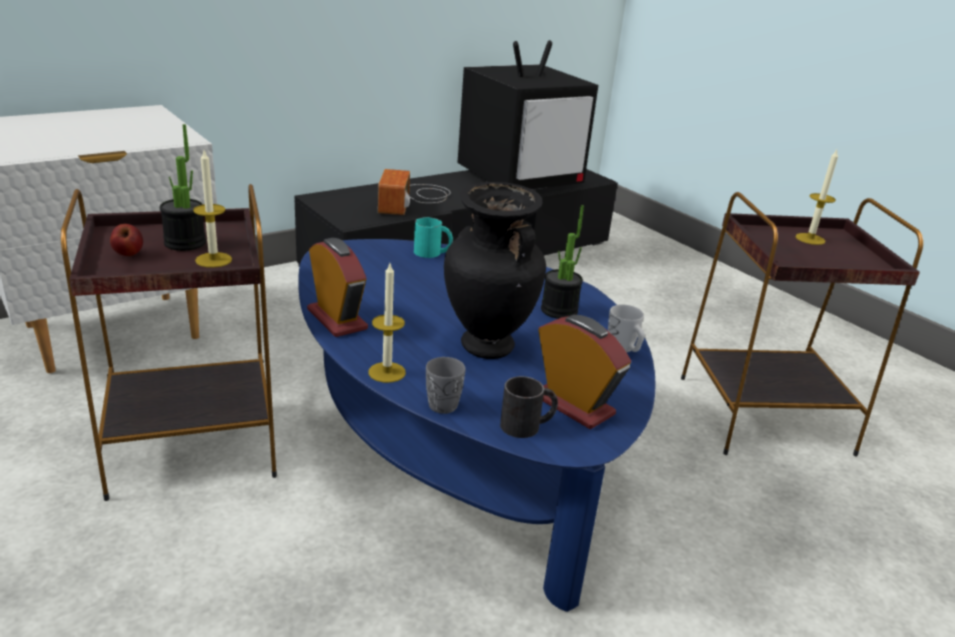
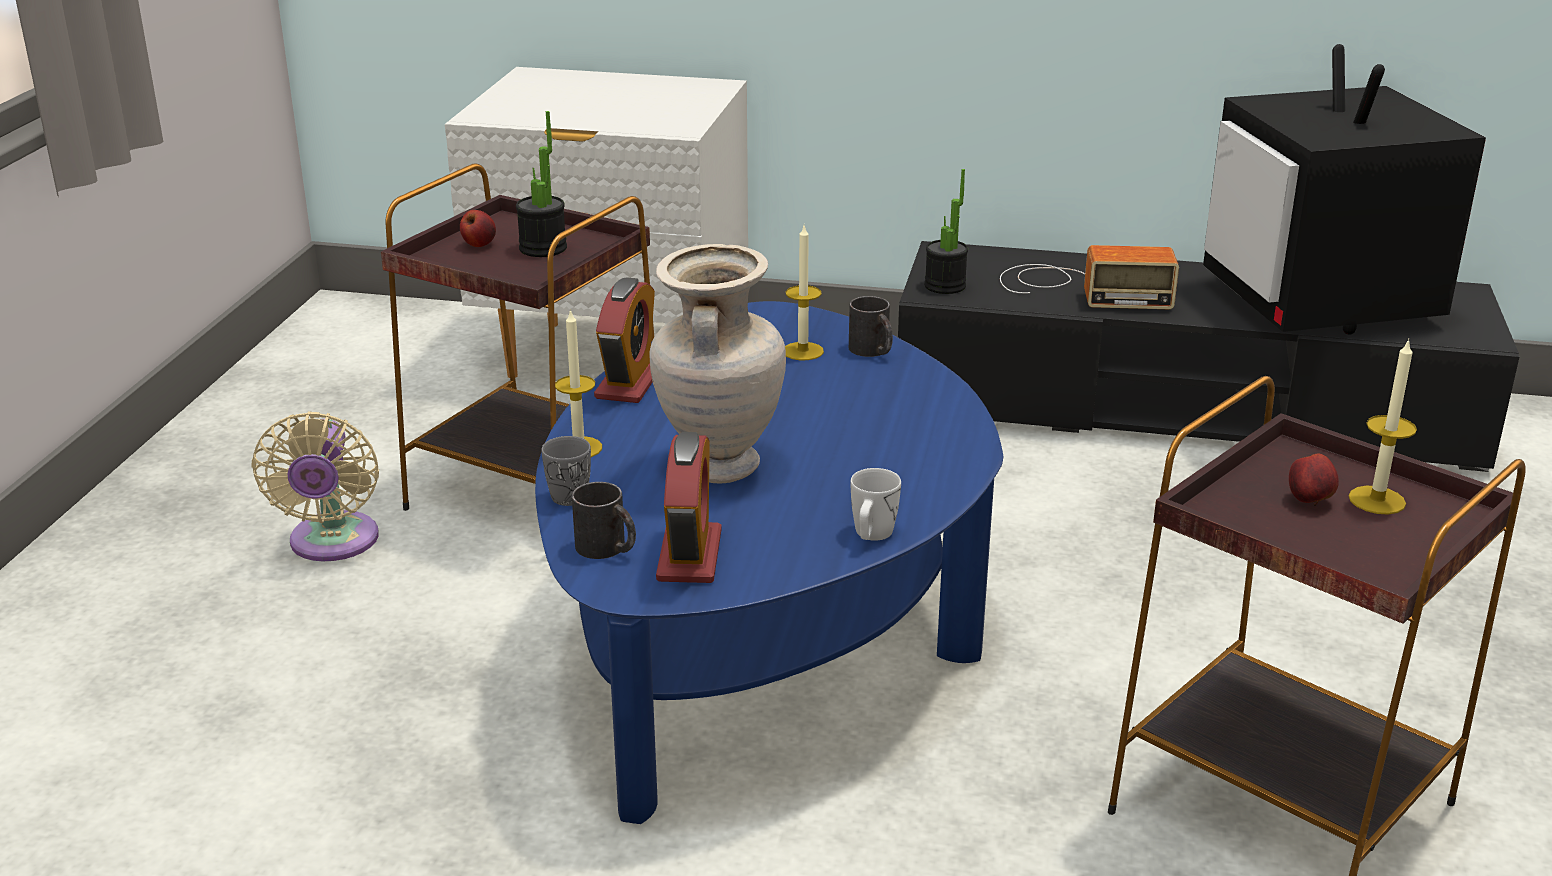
camera: 50 degrees right, 0 degrees up
(81, 556) = (332, 544): none -> beige fan
(213, 260) = (535, 272): candle -> candle (803, 351)
(415, 199) = (1080, 288): radio -> radio turned 135 degrees counterclockwise
(432, 253) = (873, 351): turquoise mug -> black mug
(486, 347) = (719, 468): black vase -> beige vase
(520, 180) = (1321, 304): television -> television turned 60 degrees clockwise
(559, 310) = (887, 467): potted plant -> potted plant (945, 286)
(797, 248) = (1310, 501): none -> apple

